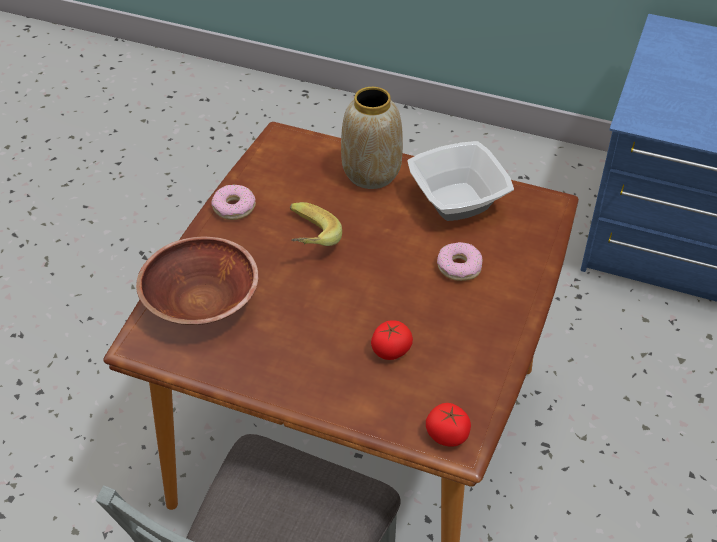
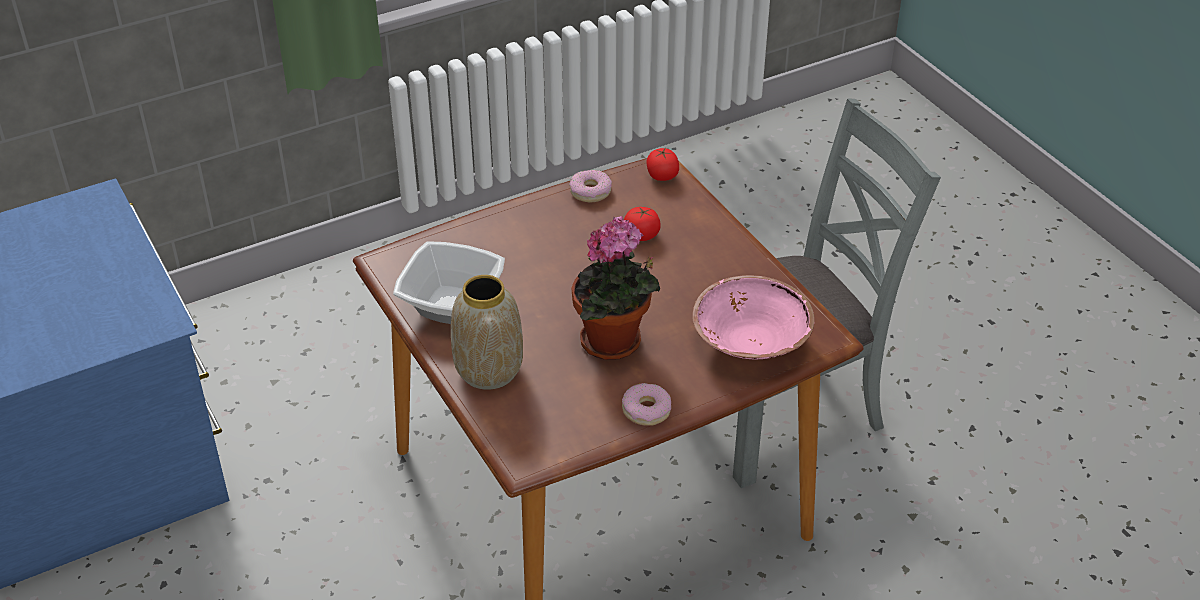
camera: 140 degrees left, 5 degrees down
(202, 303) = (751, 342): brown bowl -> pink bowl
(306, 241) = (615, 344): banana -> potted plant
(459, 267) = (521, 258): donut -> donut (590, 191)

